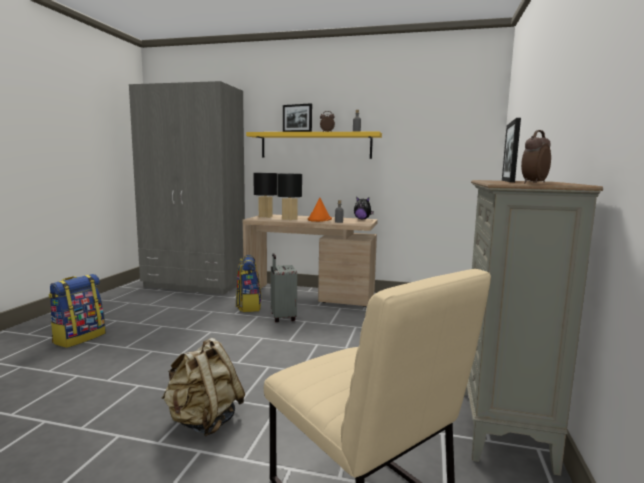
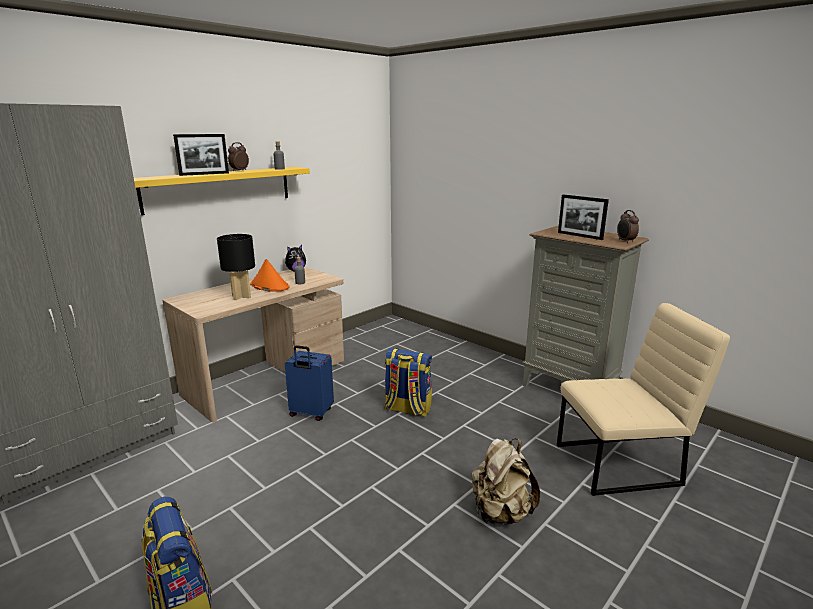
camera: 60 degrees left, 10 degrees up
(248, 306) = (247, 425): backpack -> backpack (407, 409)
(265, 216) = (193, 303): black table lamp -> none
(282, 317) = (311, 413): grey suitcase -> blue suitcase

